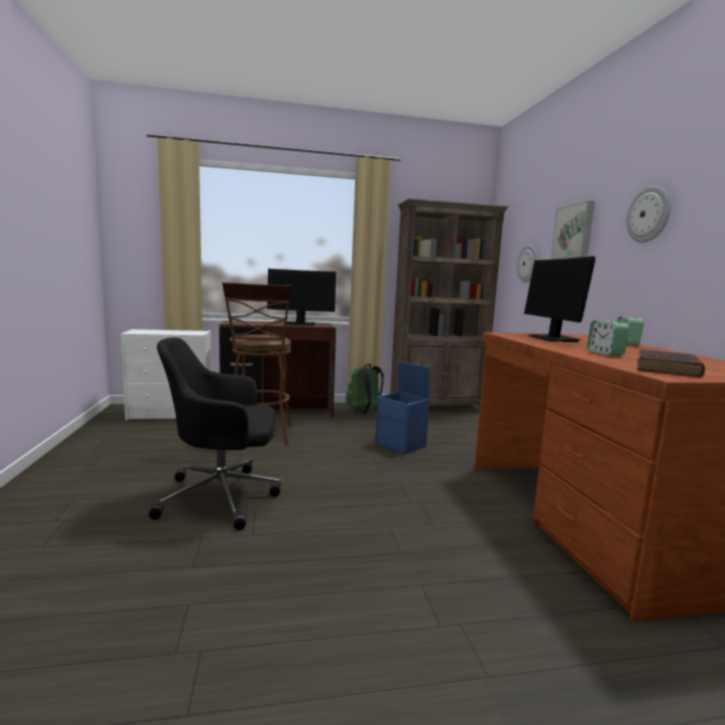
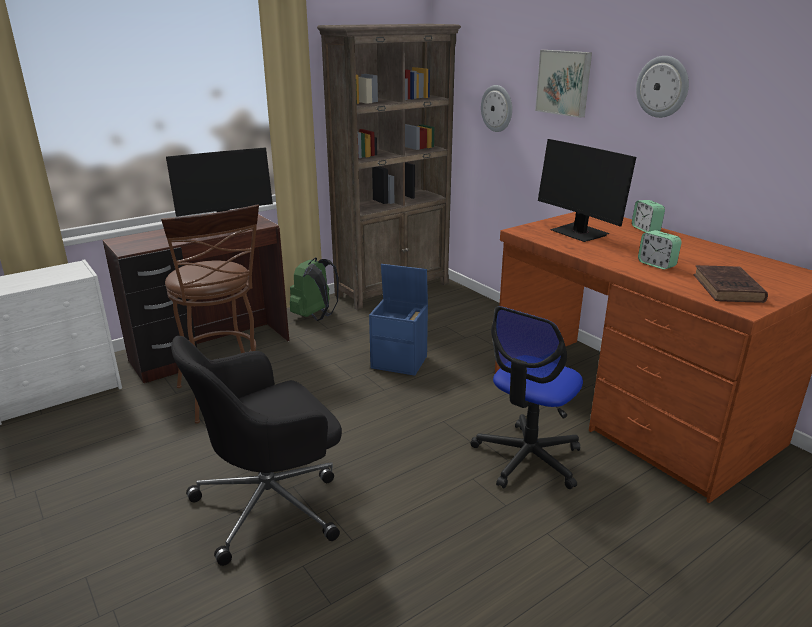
camera: 25 degrees left, 15 degrees up
(452, 527) = (527, 458): none -> office chair

